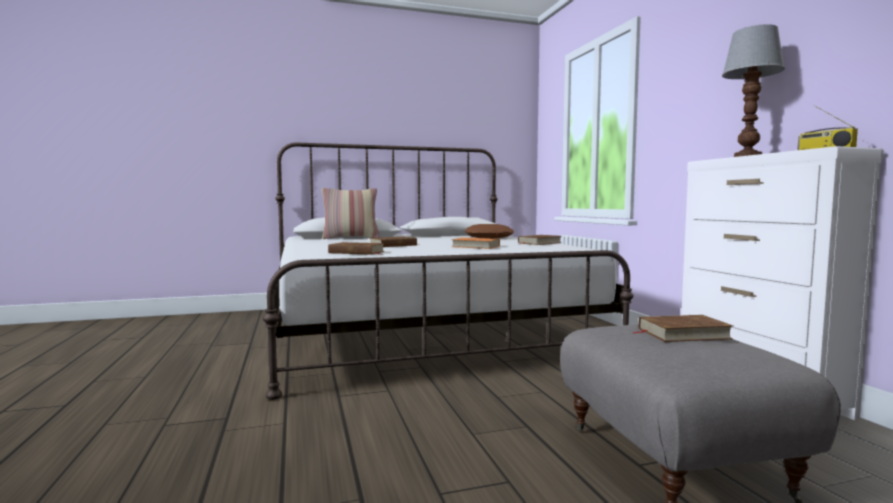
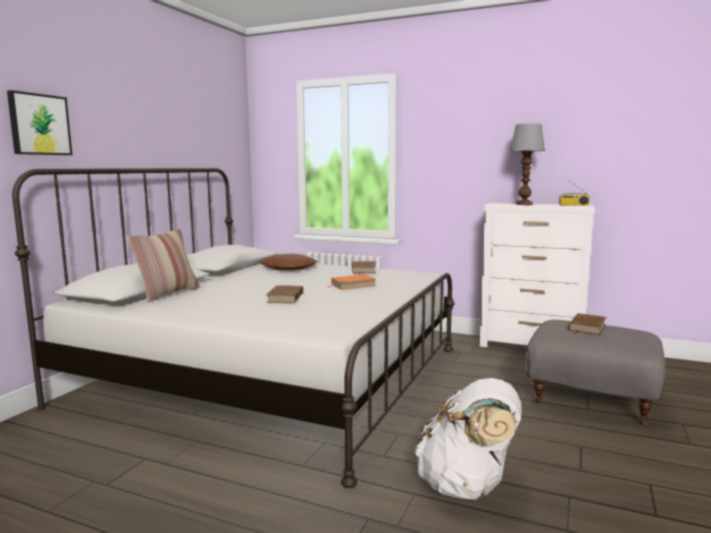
camera: 50 degrees left, 5 degrees up
(306, 113) = (39, 124): none -> picture
(323, 440) = (467, 485): none -> white backpack
(357, 252) = (323, 316): brown book -> none

